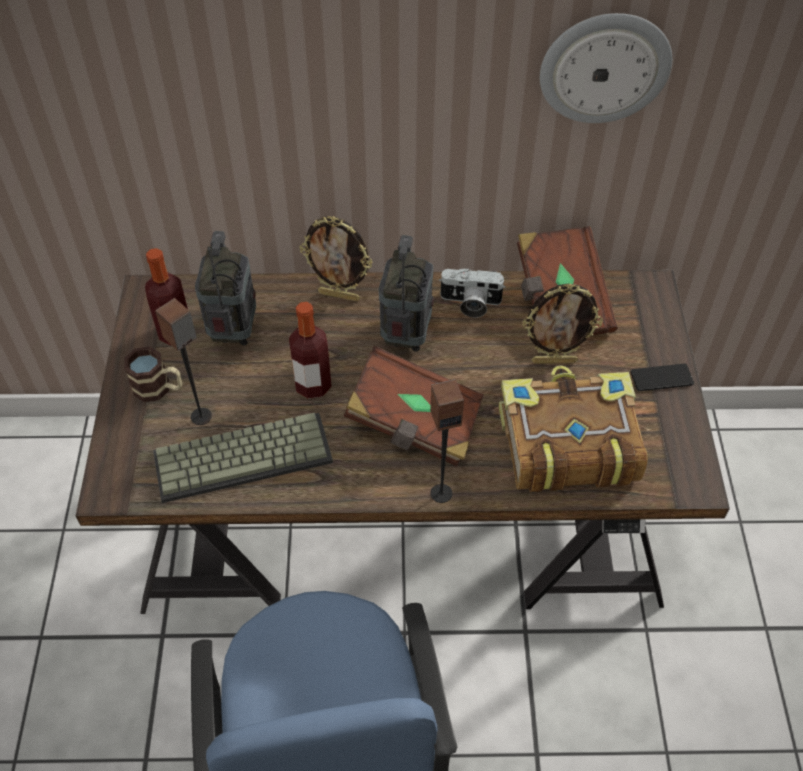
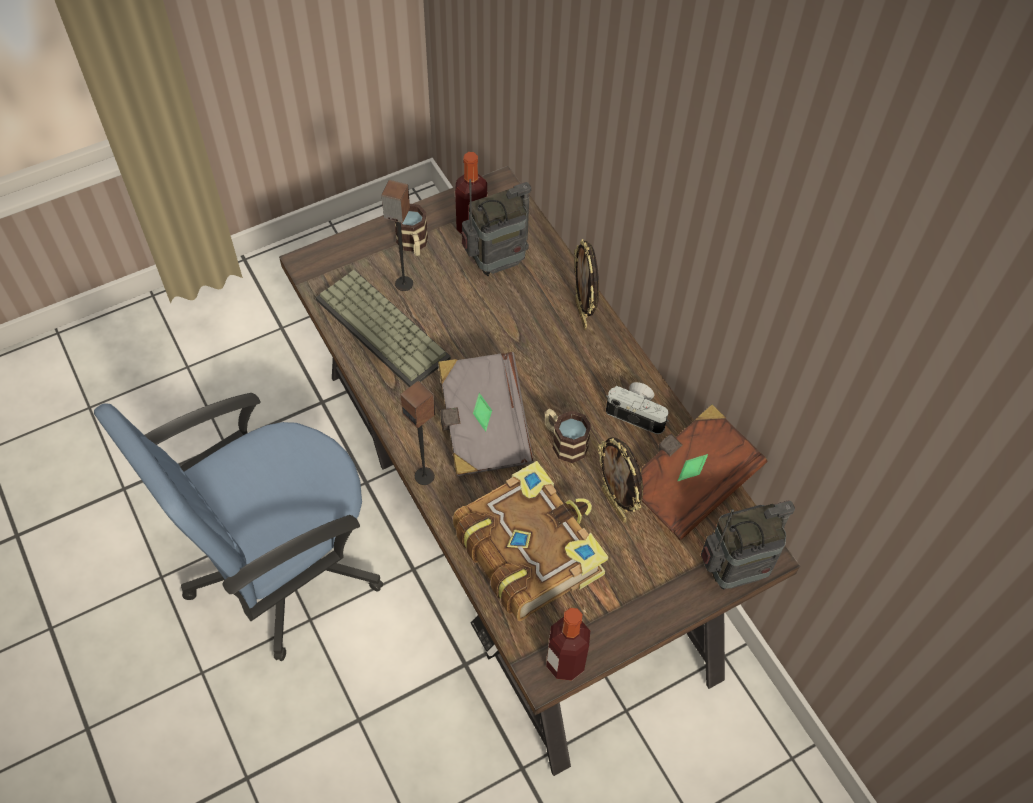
camera: 60 degrees right, 5 degrees up
(313, 385) = (477, 340): bottle -> bottle (565, 662)
(406, 336) = (569, 381): radio -> radio (734, 571)
(414, 423) = (482, 427): brown book -> grey book
(468, 368) = (564, 442): none -> mug
(470, 304) = (638, 413): camera -> camera turned 135 degrees clockwise
(604, 67) = (799, 329): wall clock -> none
(661, 378) = (651, 602): phone -> none

